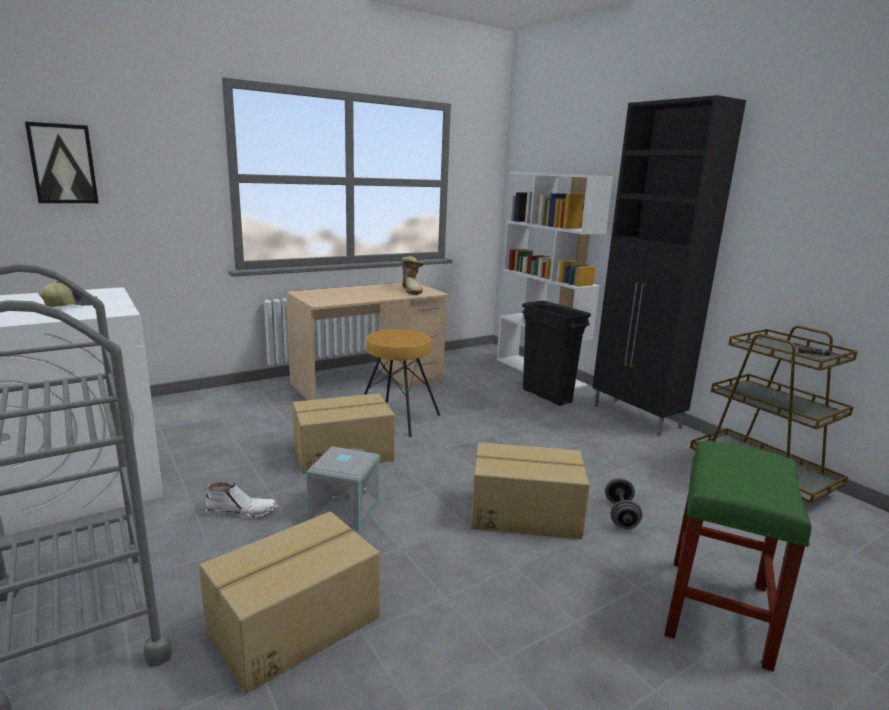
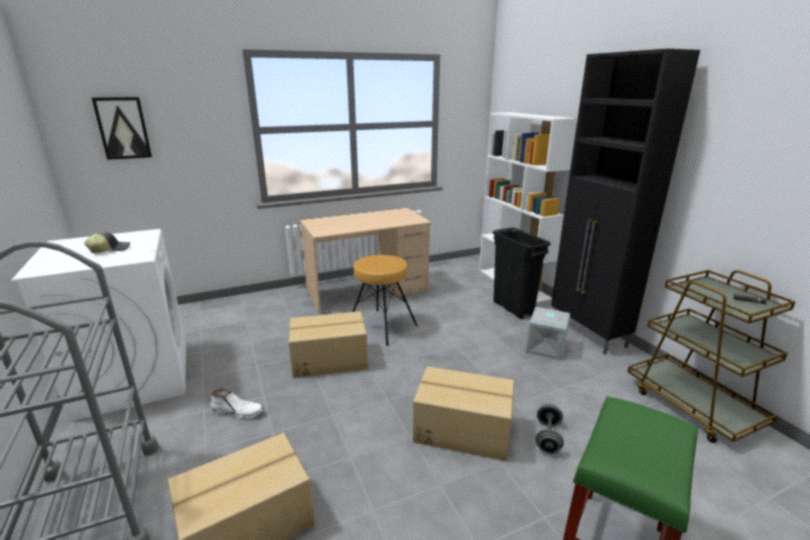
camera: 10 degrees right, 5 degrees up
(343, 510) = (315, 415): grey storage box -> grey storage box (545, 347)
(412, 290) = (402, 218): boot -> none

